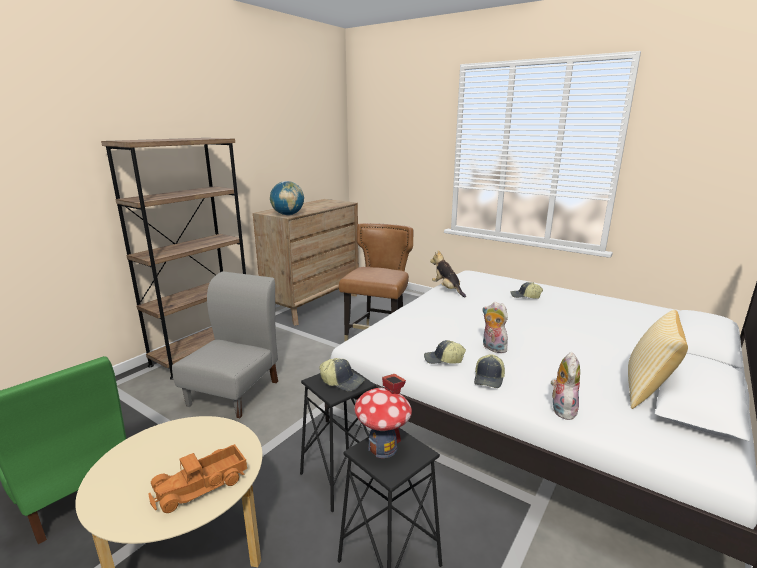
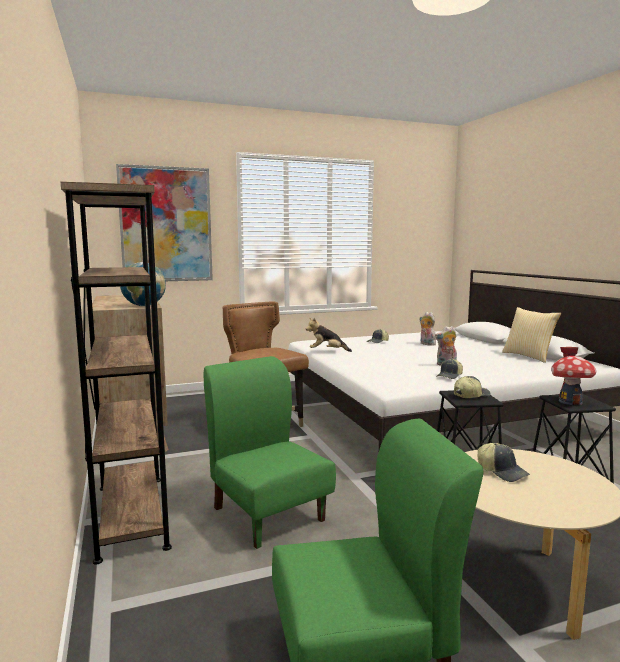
camera: 55 degrees left, 10 degrees down
(201, 486) = (560, 474): toy truck -> none
(235, 392) = (268, 513): grey chair -> green chair
(397, 141) = (166, 225): none -> picture
(489, 379) = (487, 374): cap -> cap (502, 471)
(561, 409) = (536, 371): plush toy -> plush toy (426, 344)

